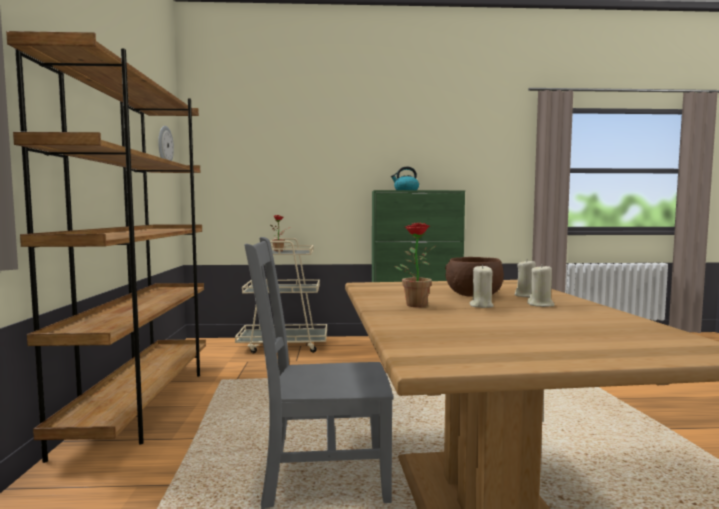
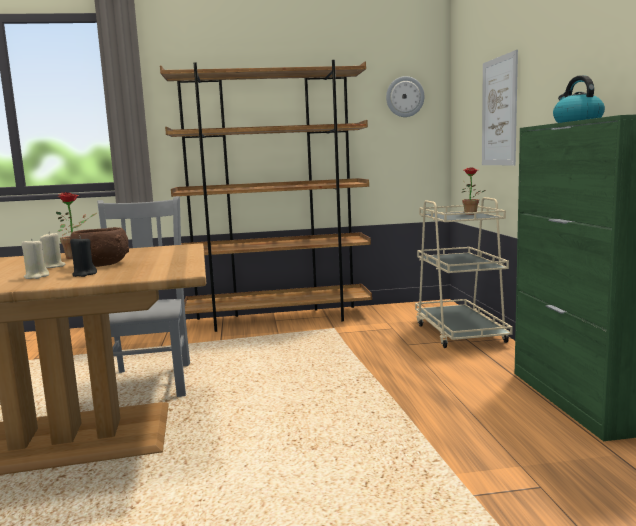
camera: 85 degrees right, 5 degrees up
(282, 175) = (499, 112): none -> picture
(526, 296) = (84, 274): beige candle -> black candle

